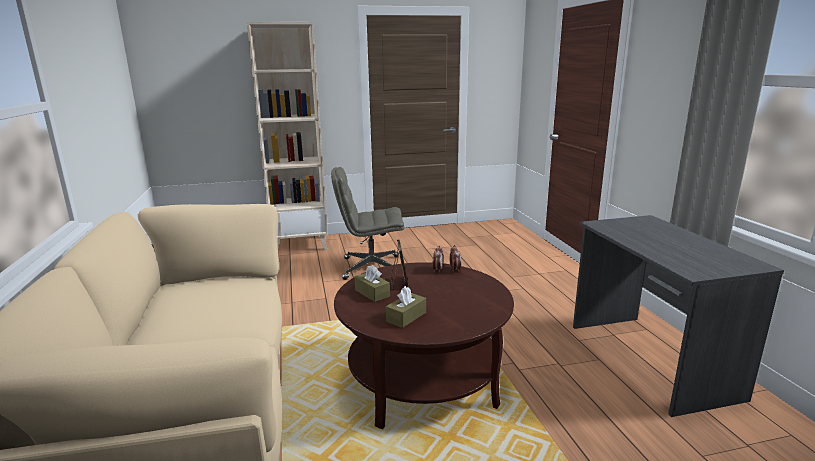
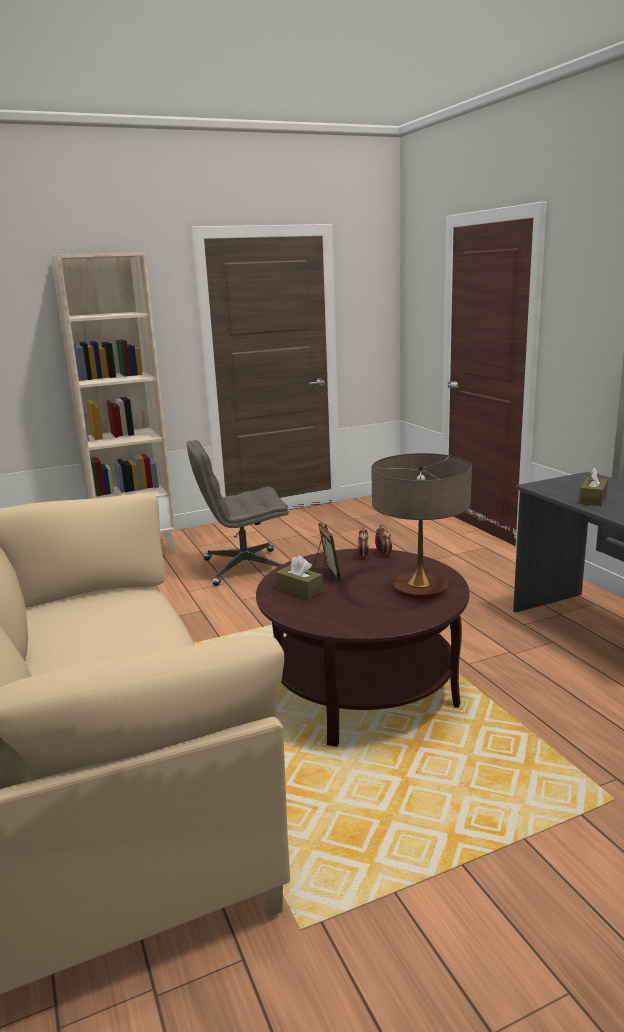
camera: 10 degrees left, 0 degrees up
(406, 317) = (354, 611): brown tissue box -> brown tissue box (593, 499)
(471, 303) = (420, 589): none -> table lamp

